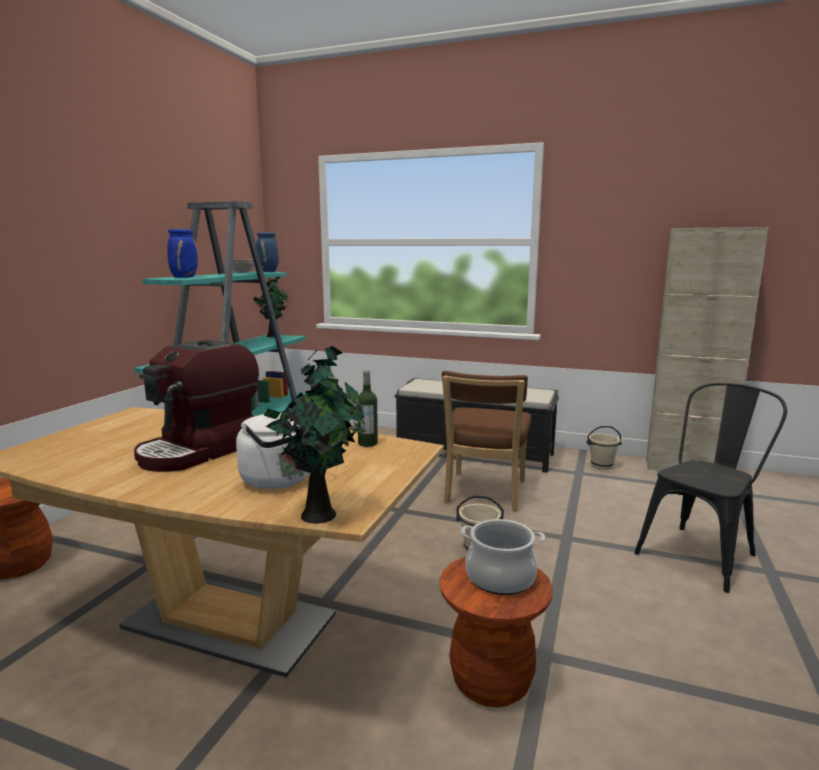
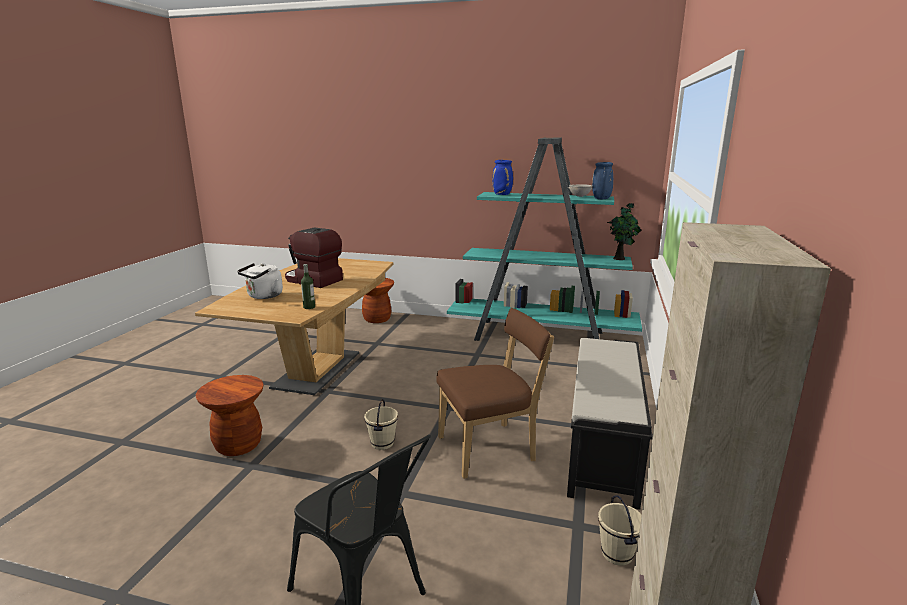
camera: 85 degrees right, 5 degrees up
(320, 513) = (220, 305): potted plant -> none
(484, 494) = (490, 448): brown chair -> brown chair turned 150 degrees clockwise
(500, 578) = (233, 389): cooking pot -> none

